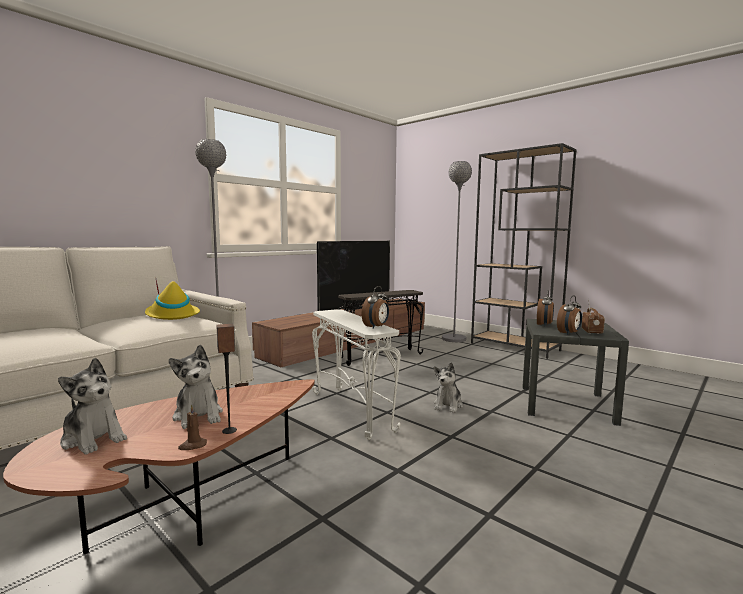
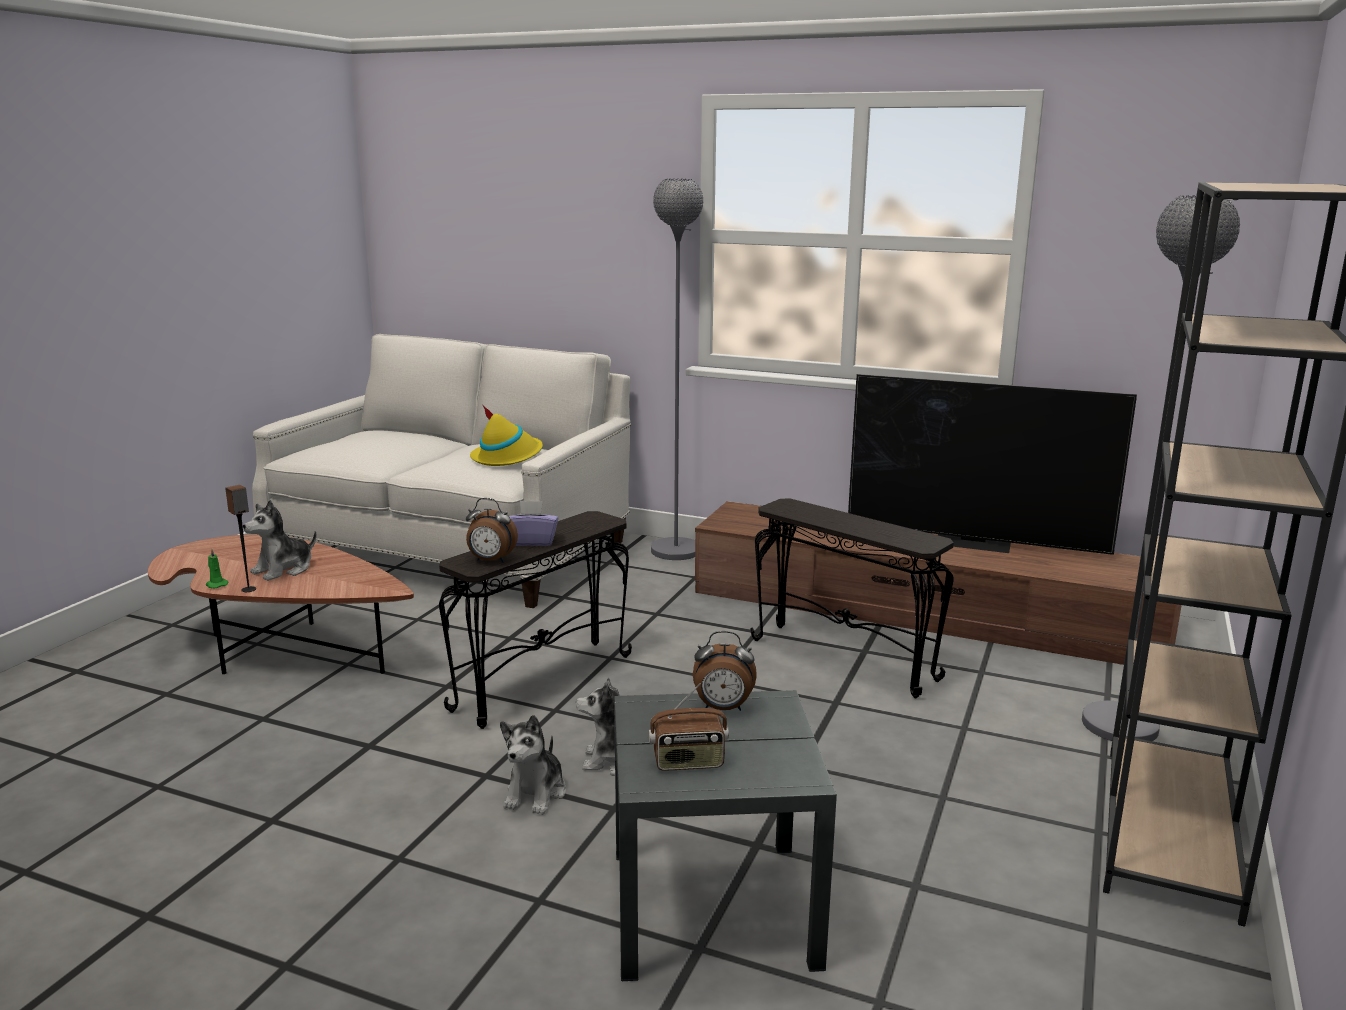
camera: 70 degrees right, 10 degrees up
(93, 439) = (232, 550): plush toy -> plush toy (536, 793)
(192, 446) = (216, 584): brown candle -> green candle
(351, 411) = (543, 682): white side table -> black side table
(352, 320) = (531, 541): none -> purple tissue box
(569, 333) = (645, 733): alarm clock -> none

